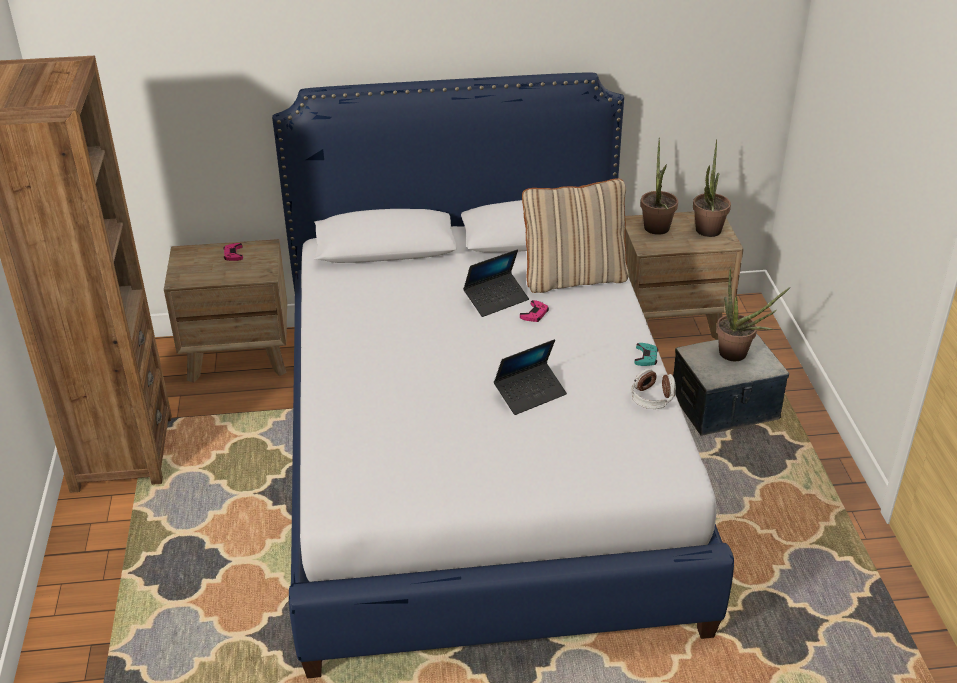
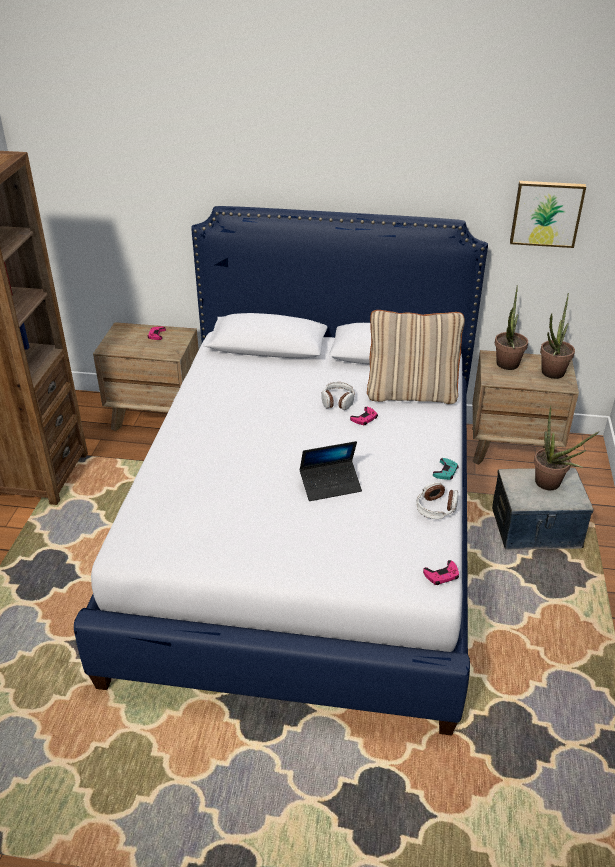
camera: 15 degrees right, 0 degrees up
(496, 299) = (337, 401): laptop -> headphones
(682, 54) = (546, 213): none -> picture
(686, 465) = (442, 575): none -> pink game controller

